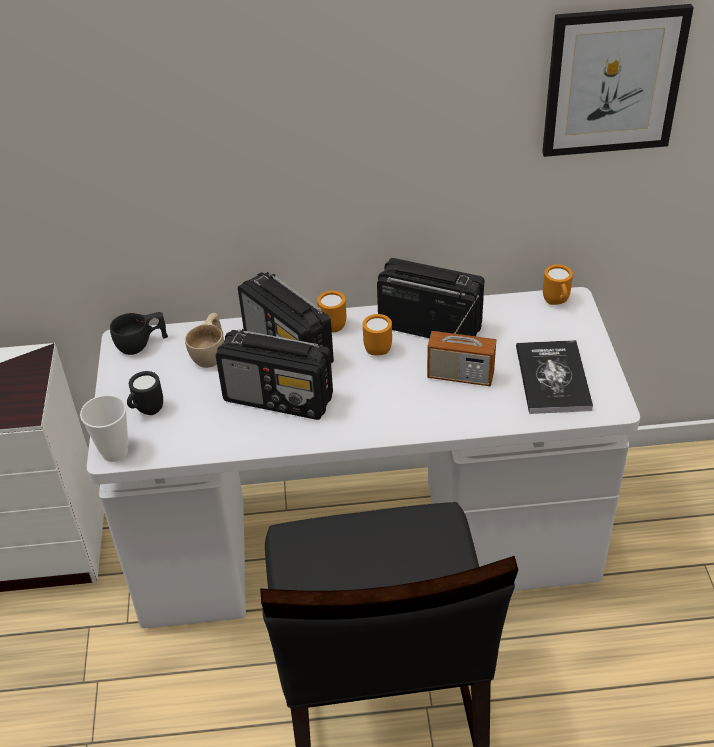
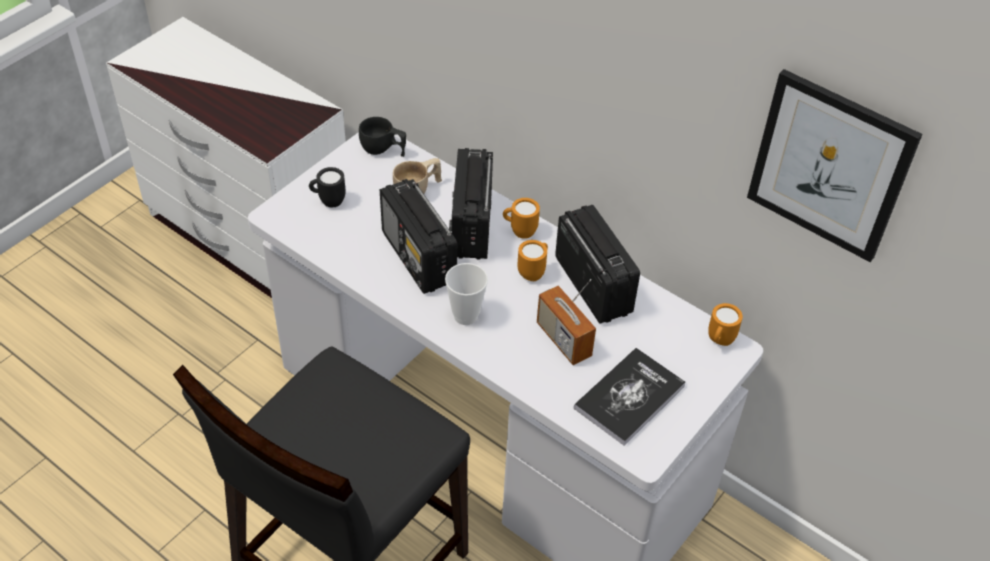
camera: 40 degrees right, 5 degrees up
(114, 452) = (276, 215): cup -> cup (465, 315)

